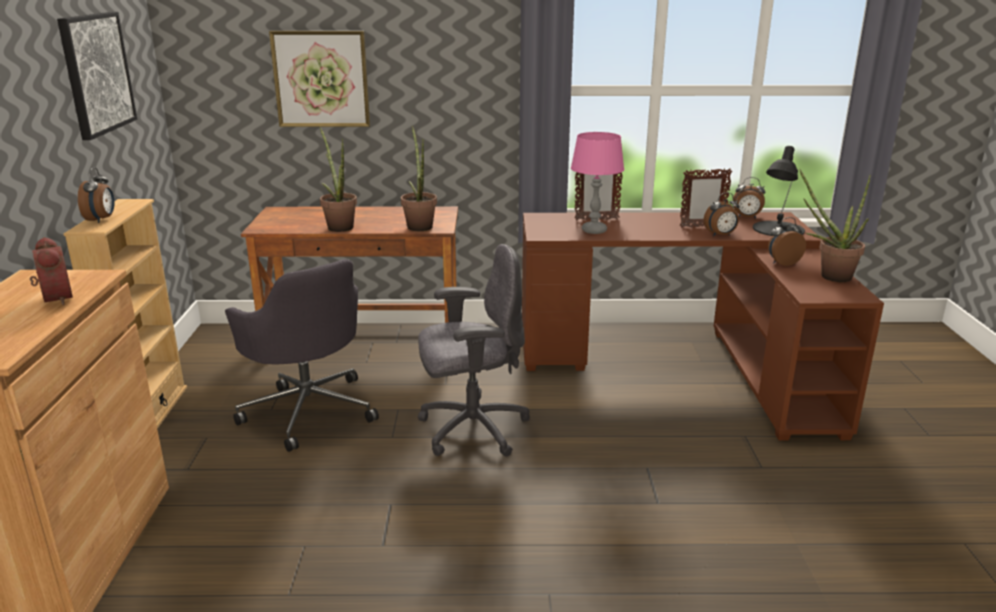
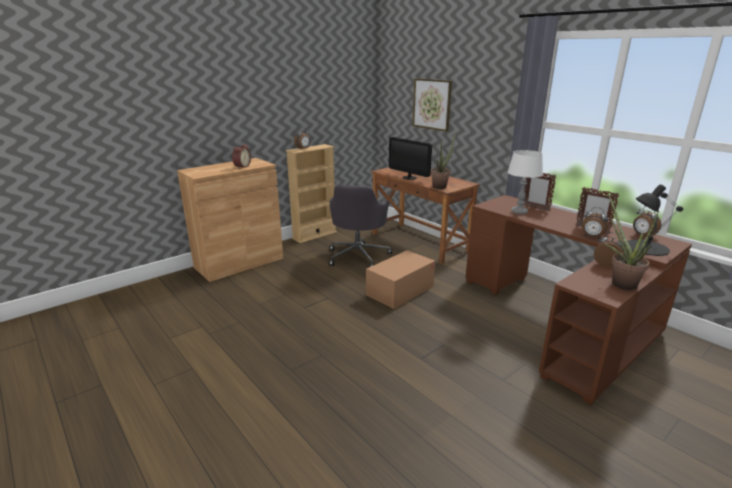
camera: 50 degrees right, 0 degrees up
(96, 73) = (328, 91): picture -> none
(339, 226) = (409, 177): potted plant -> monitor
(471, 429) = (400, 290): grey office chair -> cardboard box
(594, 230) = (519, 212): pink table lamp -> white table lamp

